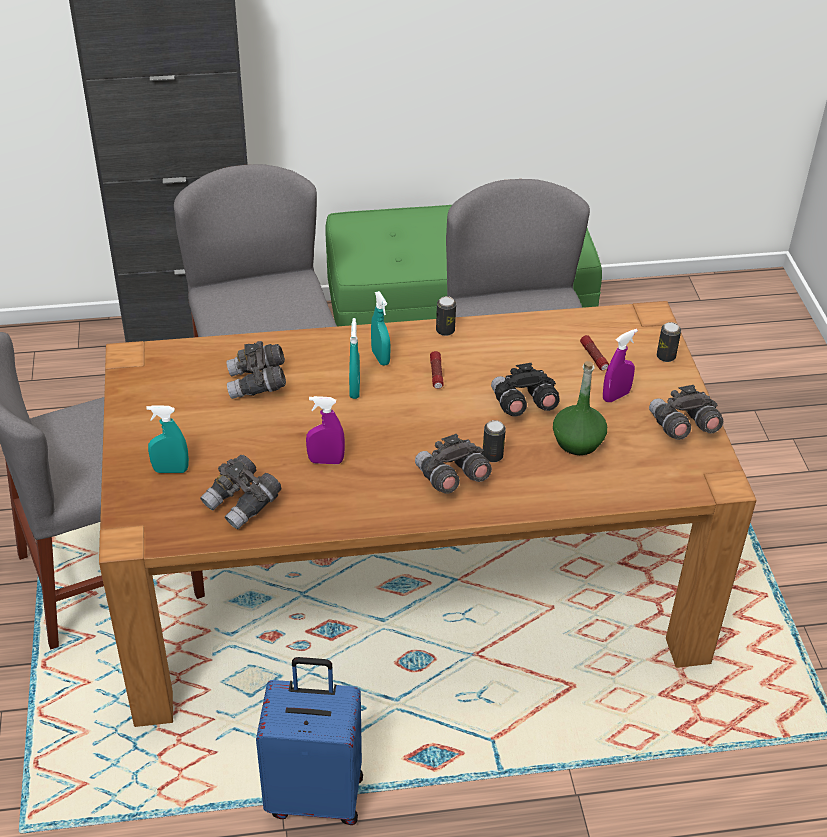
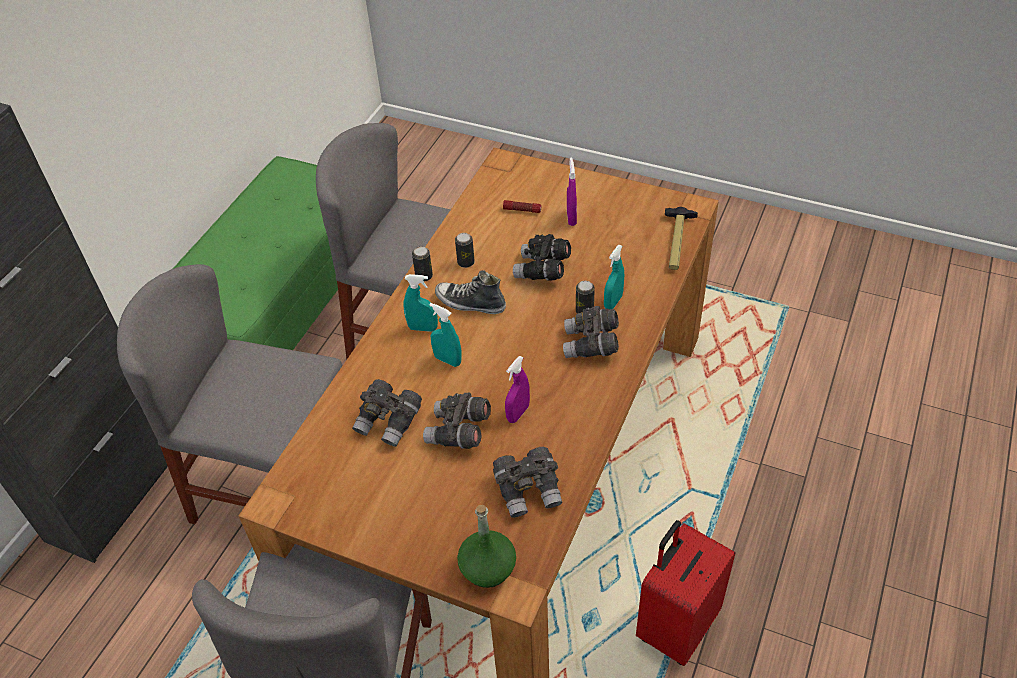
camera: 55 degrees left, 5 degrees up
(170, 470) = (451, 527): turquoise spray bottle -> turquoise spray bottle (613, 302)
(316, 794) = (676, 626): blue suitcase -> red suitcase
(436, 374) = (470, 303): flashlight -> shoe
(578, 441) = (602, 258): green bottle -> green bottle (487, 568)
(654, 489) = (677, 242): none -> hammer
(666, 356) = (551, 175): can -> can (466, 262)
(682, 427) = (627, 201): grey binoculars -> grey binoculars (458, 432)

